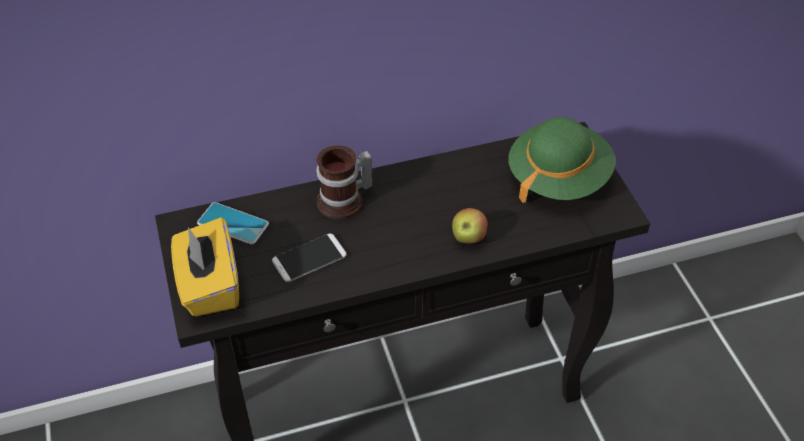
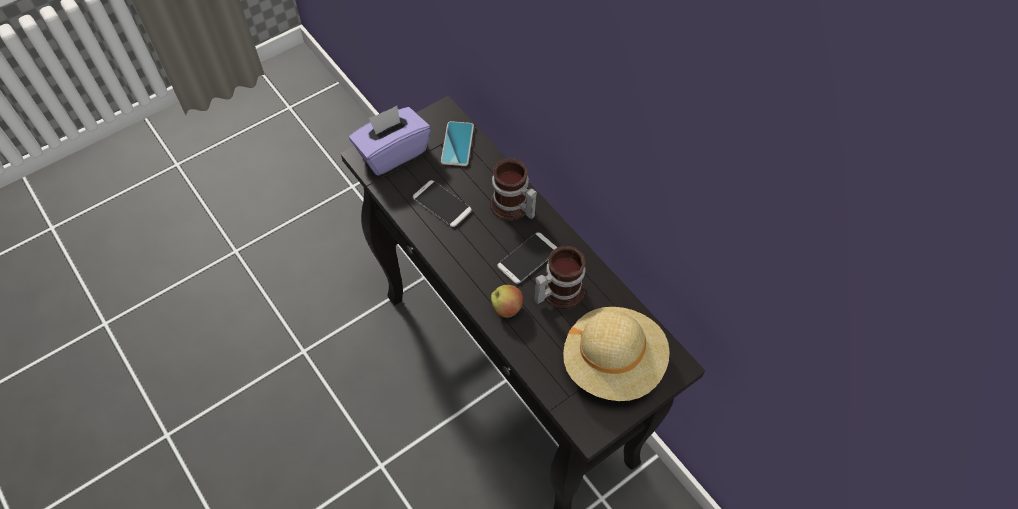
camera: 70 degrees right, 10 degrees up
(209, 286) = (392, 153): yellow tissue box -> purple tissue box
(414, 206) = (527, 258): none -> phone
(463, 194) = (558, 291): none -> mug
(558, 177) = (613, 363): green hat -> beige hat

